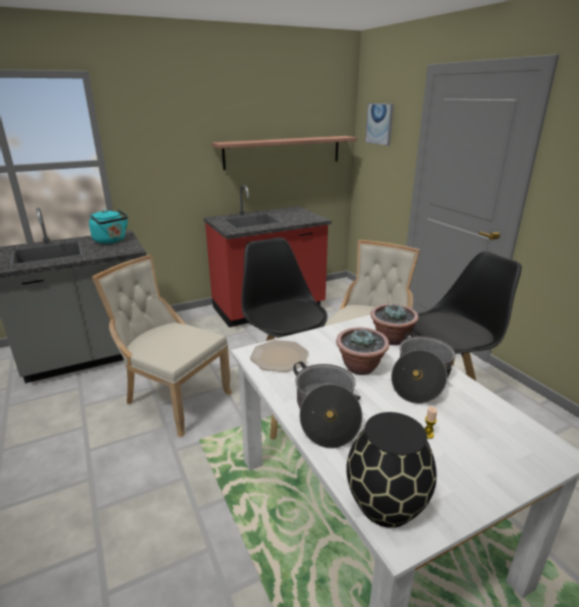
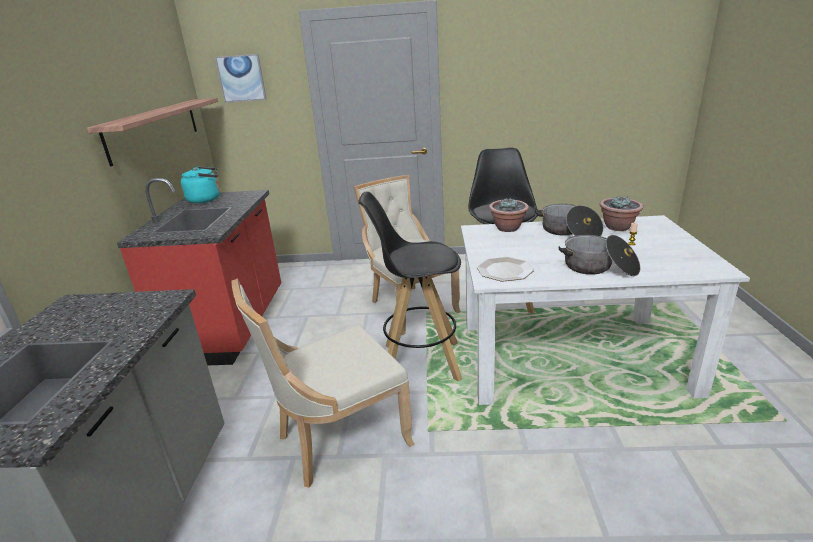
camera: 60 degrees left, 0 degrees up
(111, 241) = (88, 313): turquoise kettle -> turquoise kettle (206, 199)
(360, 367) = (542, 245): potted plant -> potted plant (618, 227)
(385, 504) = (695, 268): black vase -> none

